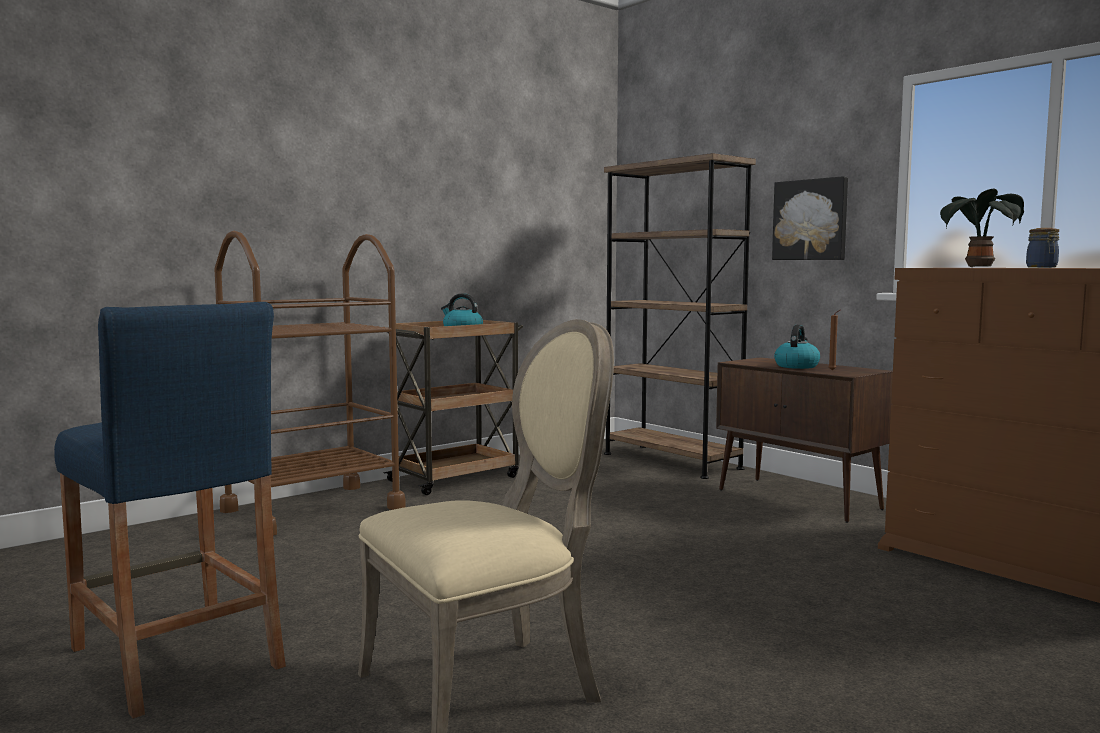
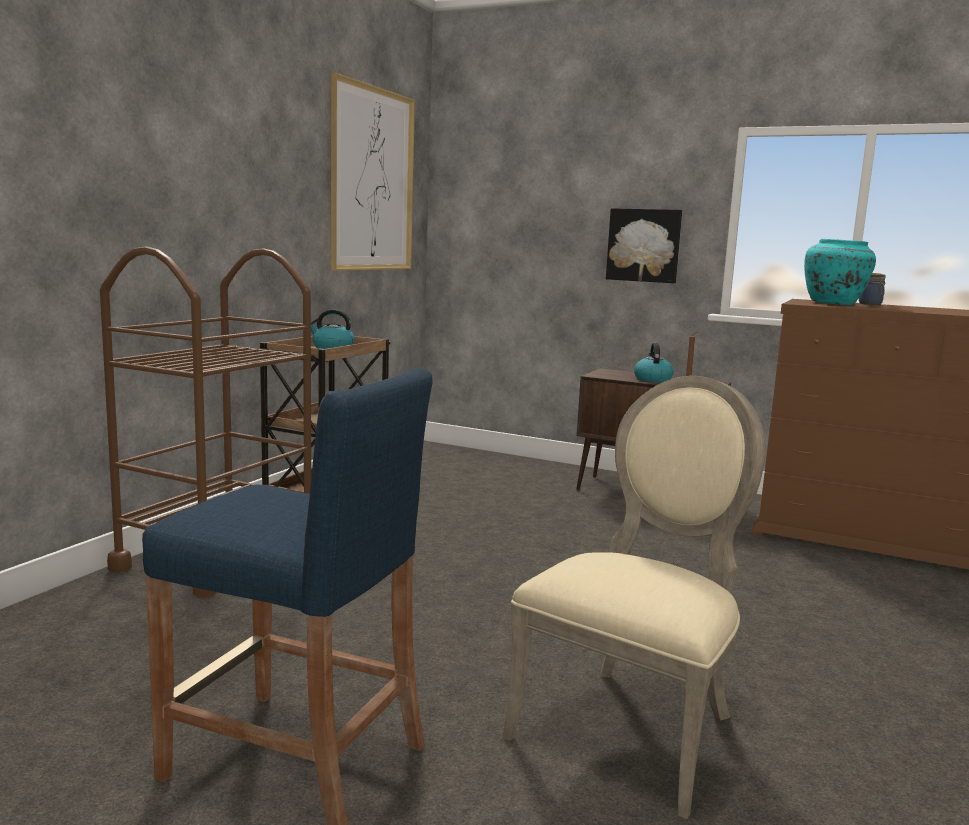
camera: 25 degrees left, 5 degrees up
(536, 174) = (372, 180): none -> picture
(671, 461) = (503, 463): brown bookcase -> none
(978, 267) = (834, 304): potted plant -> turquoise vase

